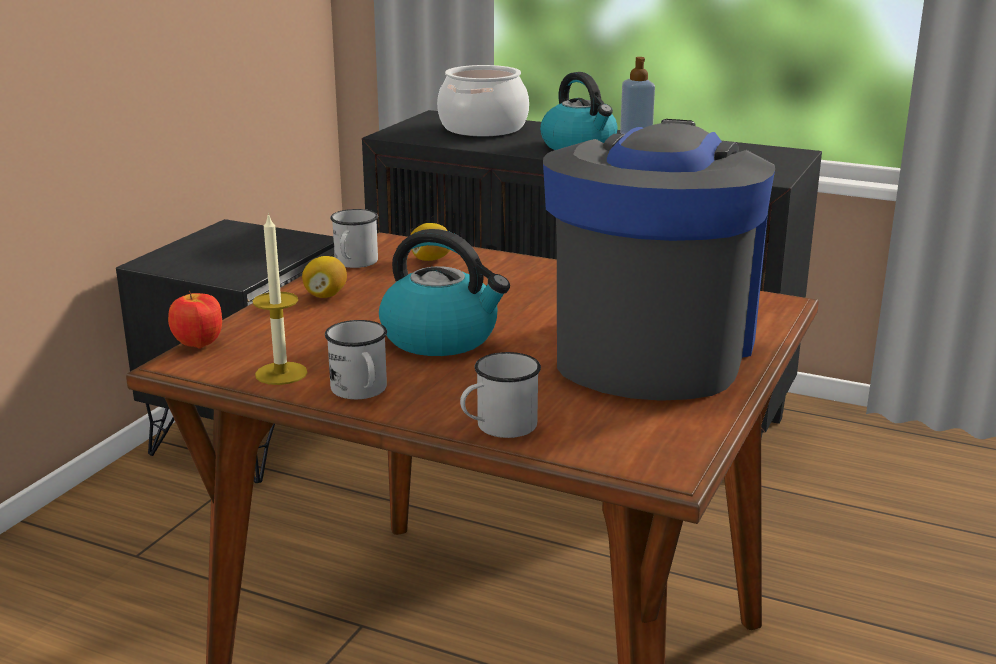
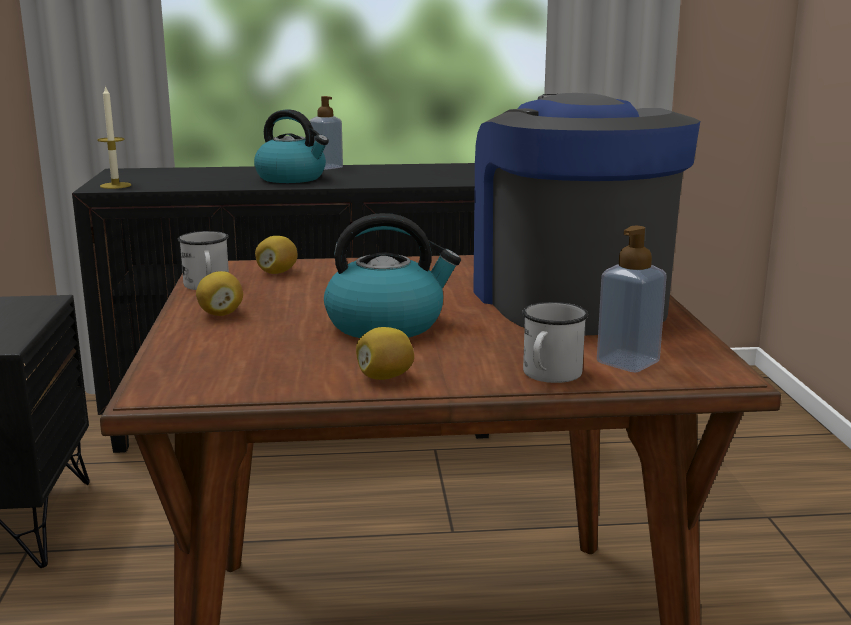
camera: 30 degrees left, 5 degrees down
(198, 345) = (151, 376): apple -> none
(281, 373) = (281, 380): candle -> candle (115, 185)
(361, 391) = (384, 377): white mug -> lemon
(483, 128) = (183, 175): cooking pot -> none
(594, 432) = (628, 362): none -> soap dispenser

